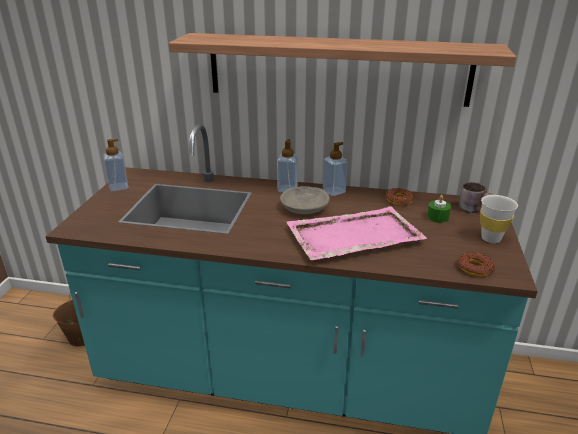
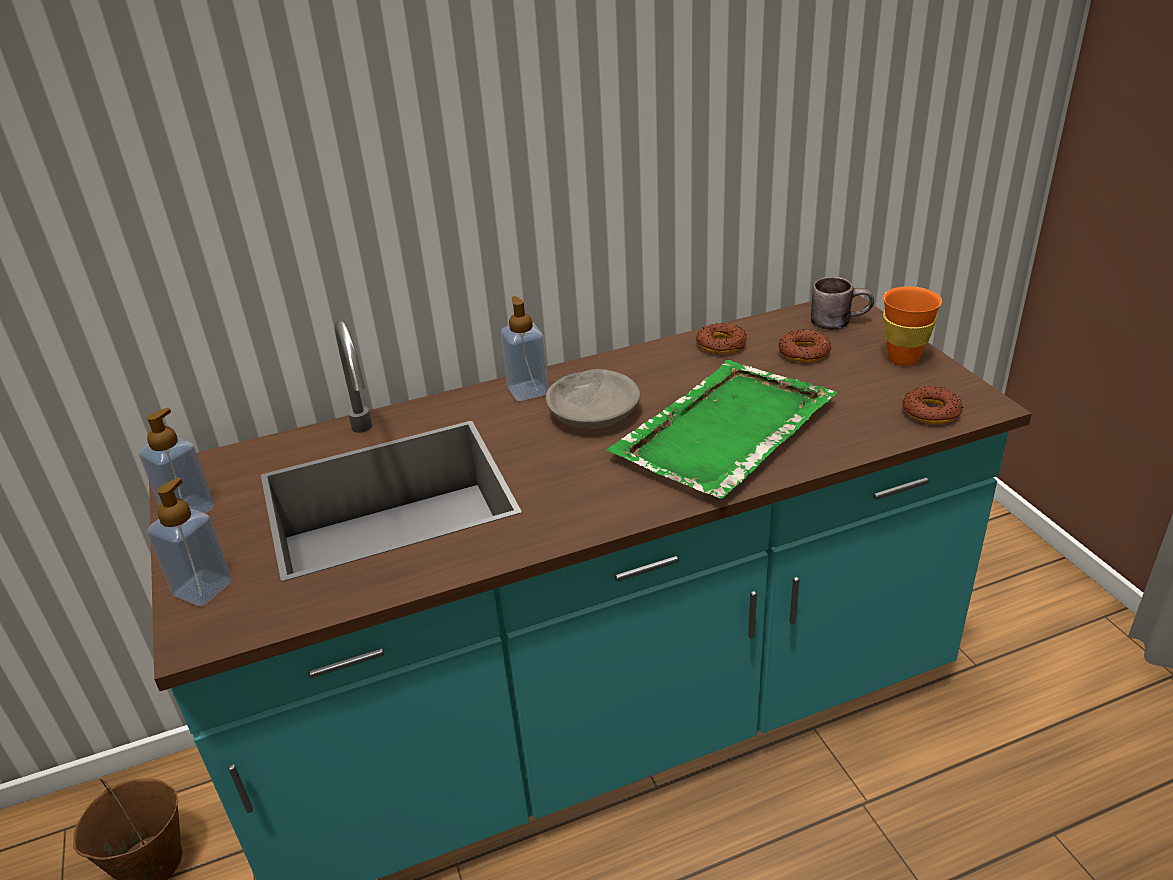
camera: 30 degrees left, 5 degrees up
(334, 191) = (608, 366): soap dispenser -> soap dispenser (203, 588)
(337, 69) = (569, 141): shelf -> none
(353, 236) = (723, 432): pink tray -> green tray
(437, 217) = (803, 352): green candle -> donut
(491, 238) = (903, 359): white cup -> orange cup

